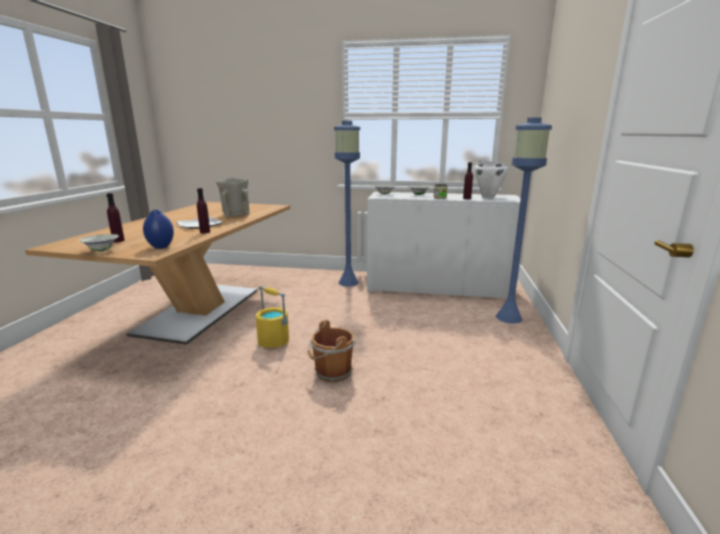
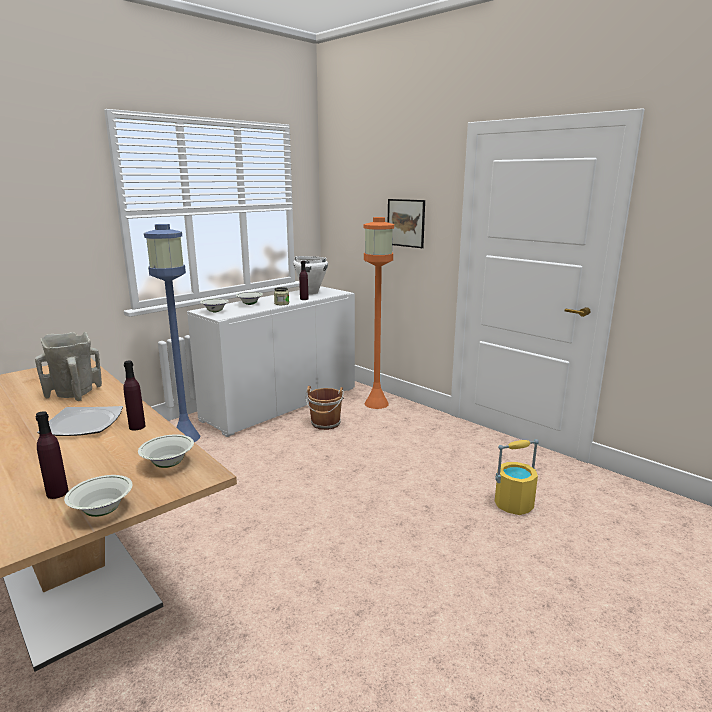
camera: 55 degrees left, 0 degrees up
(161, 247) = (168, 464): blue vase -> white bowl
(274, 341) = (253, 532): yellow bucket -> yellow bucket (514, 504)
(332, 372) = (360, 517): brown bucket -> brown bucket (325, 424)
(509, 318) = (376, 404): blue floor lamp -> orange floor lamp
(575, 125) = (406, 223): none -> picture

